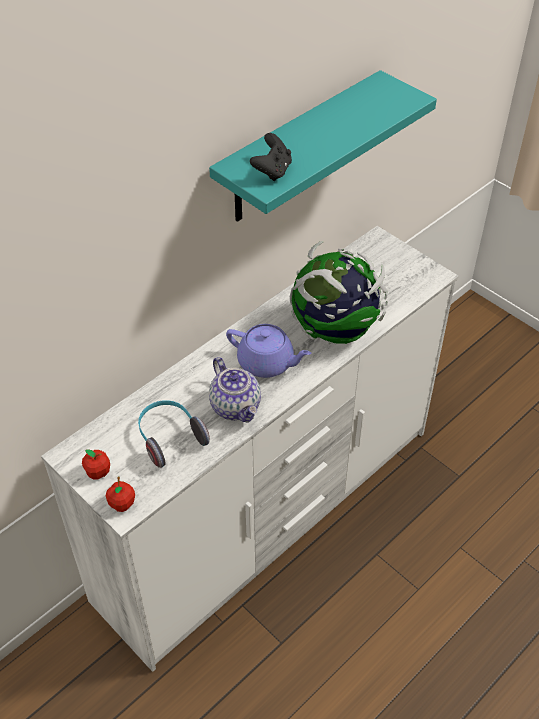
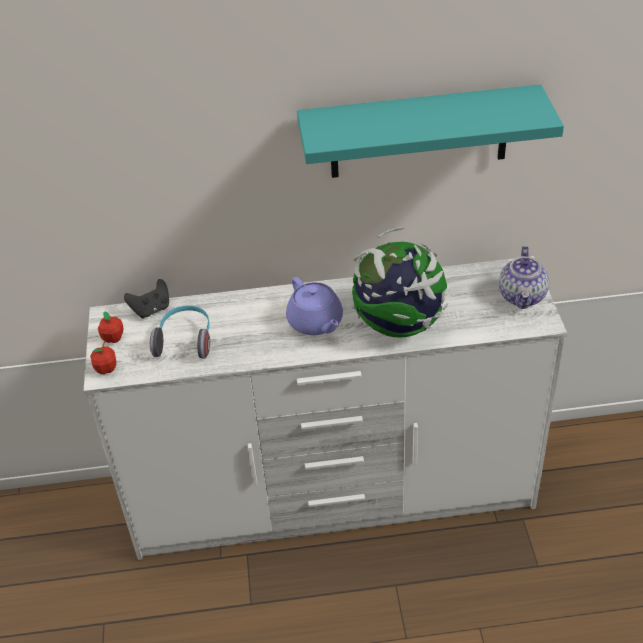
camera: 40 degrees right, 5 degrees down
(236, 406) = (257, 343): teapot -> teapot (523, 296)
(272, 171) = (341, 131): black game controller -> black game controller (151, 310)

